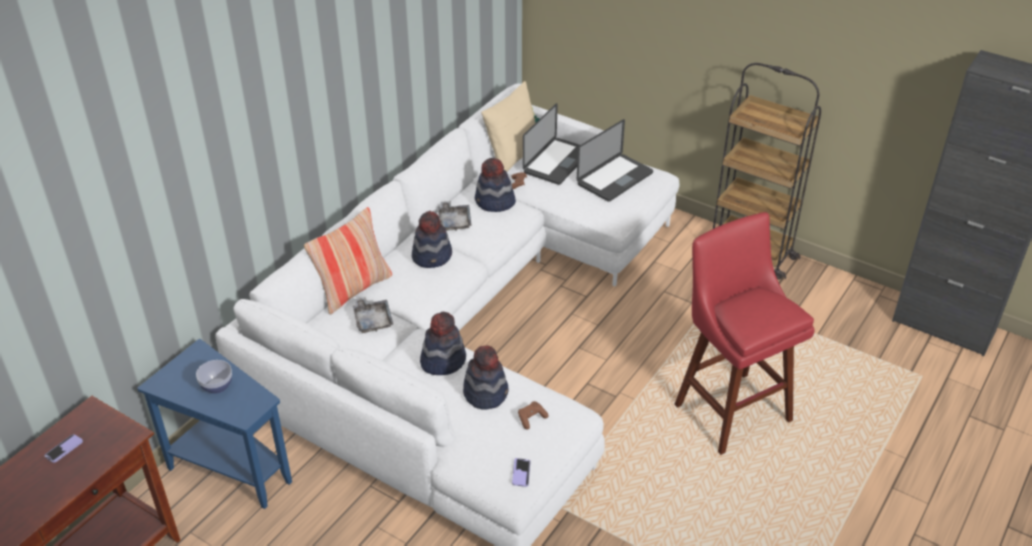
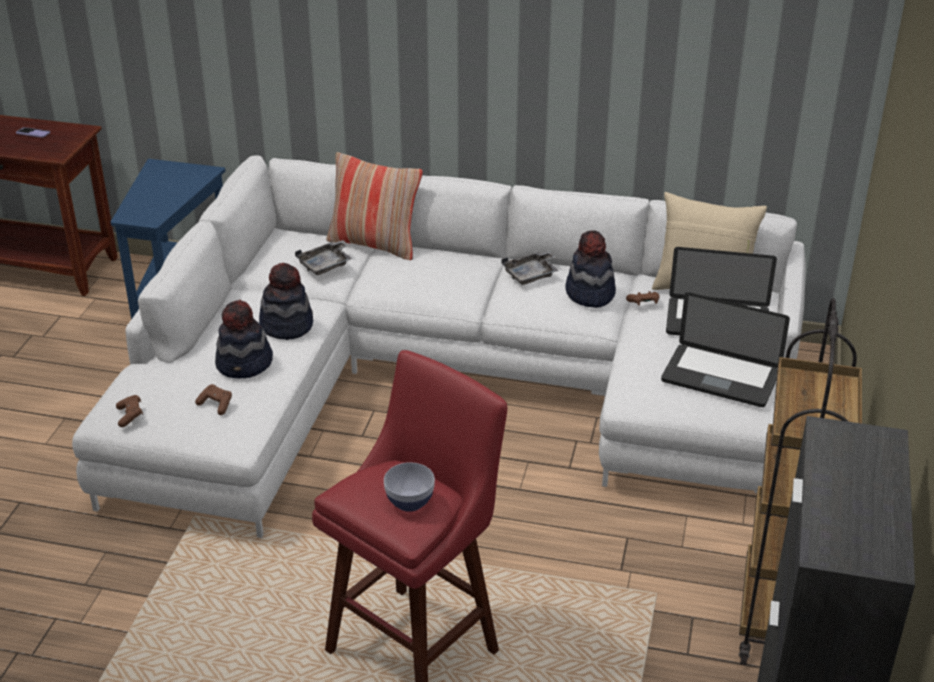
camera: 70 degrees right, 5 degrees down
(217, 386) = (163, 193): bowl -> bowl (409, 501)
(432, 256) = (455, 275): hat -> none
(521, 473) = (130, 416): phone -> brown game controller

